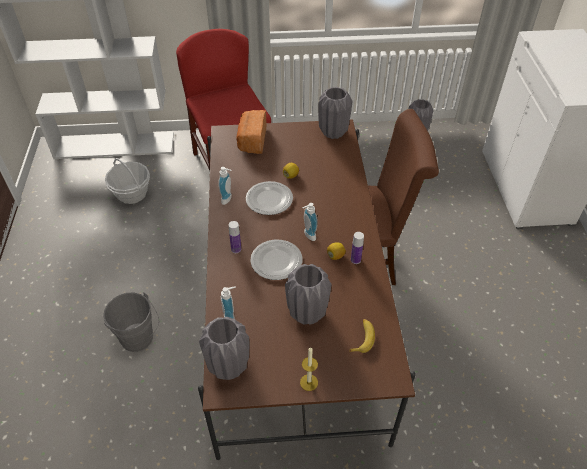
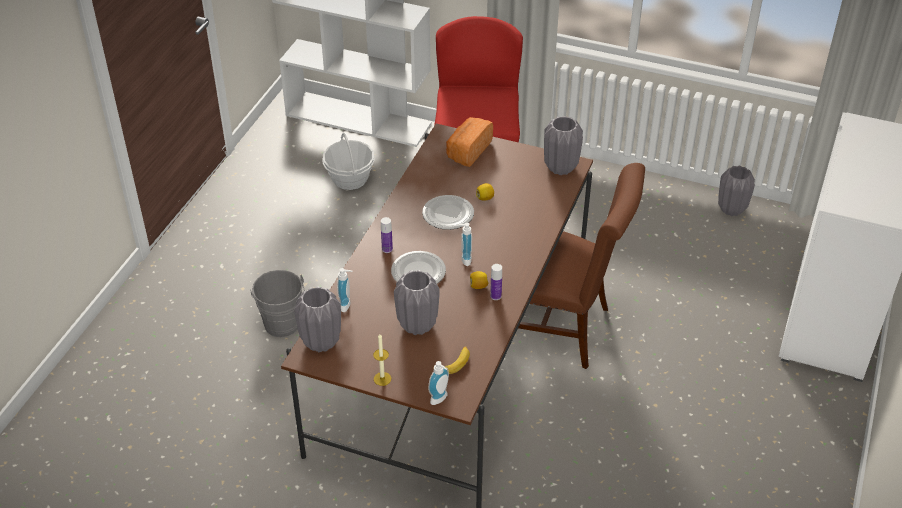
camera: 25 degrees right, 5 degrees down
(228, 199) = (408, 201): soap dispenser -> soap dispenser (440, 399)

